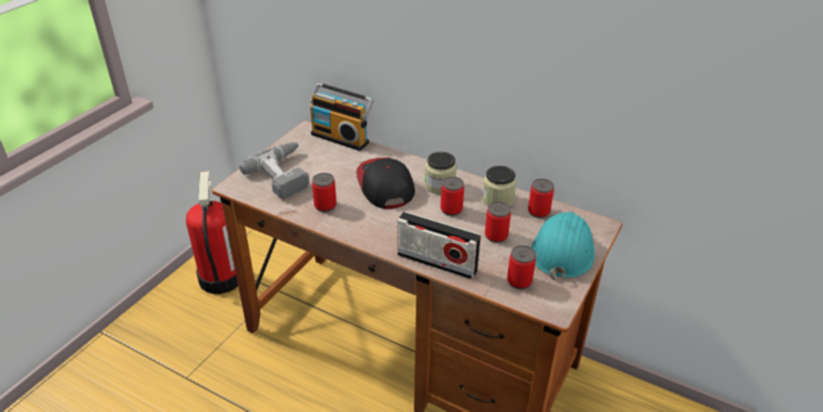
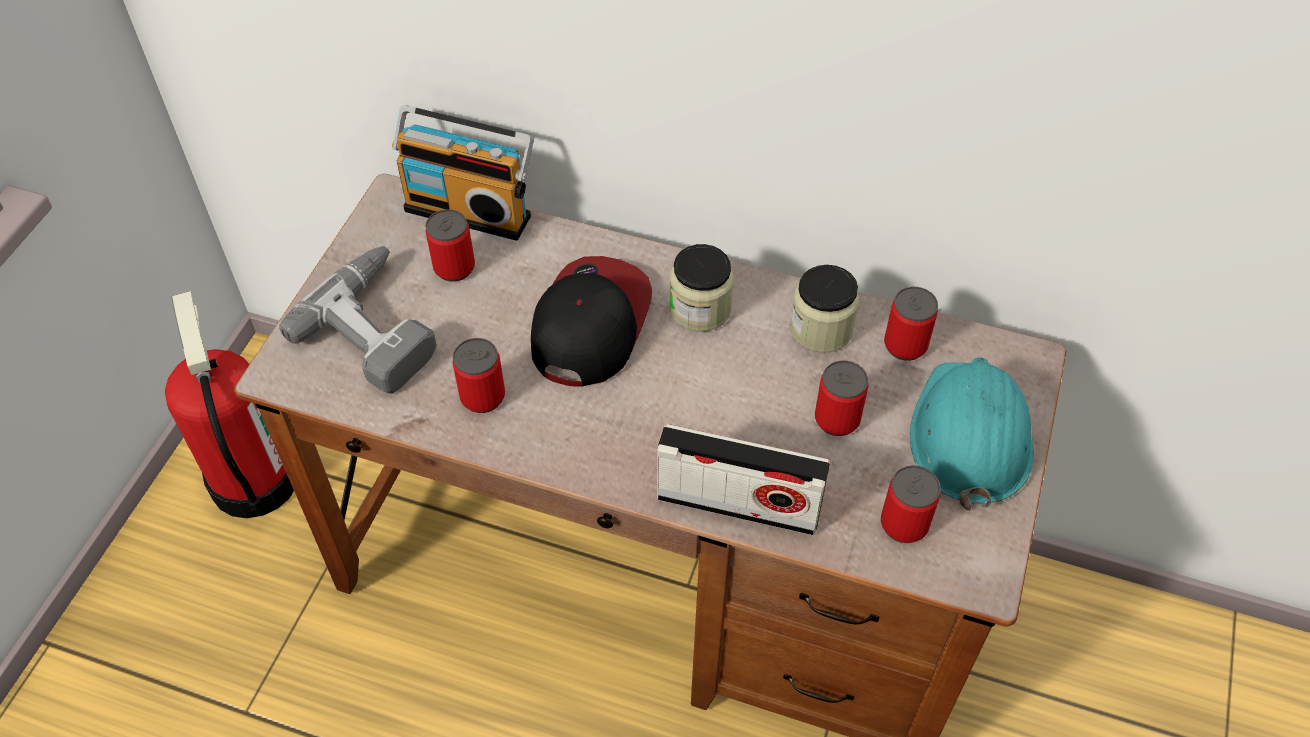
camera: 10 degrees left, 15 degrees up
(384, 185) = (589, 324): cap -> cap turned 45 degrees clockwise
(451, 209) = (736, 366): can -> can (454, 267)

